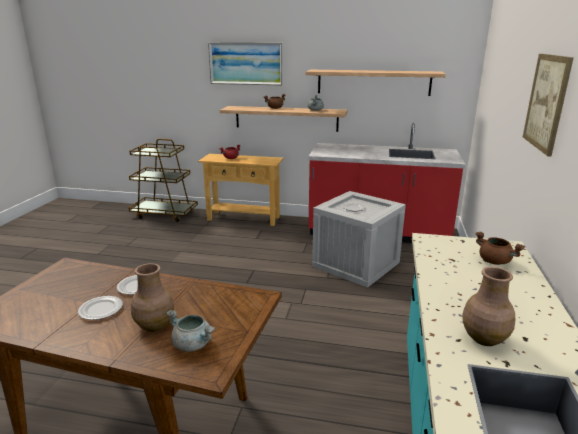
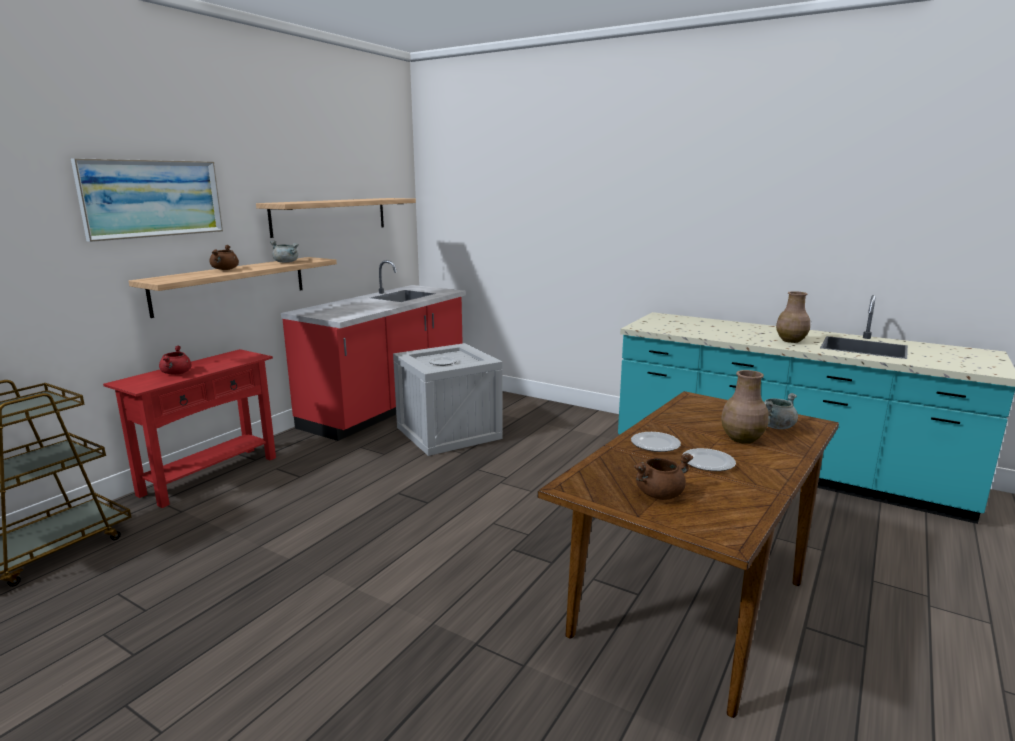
camera: 70 degrees left, 5 degrees down
(243, 218) = (210, 475): beige console table -> red console table
(495, 261) = (685, 321): brown cooking pot -> brown cooking pot (659, 494)
(546, 102) = (632, 204): picture -> none

